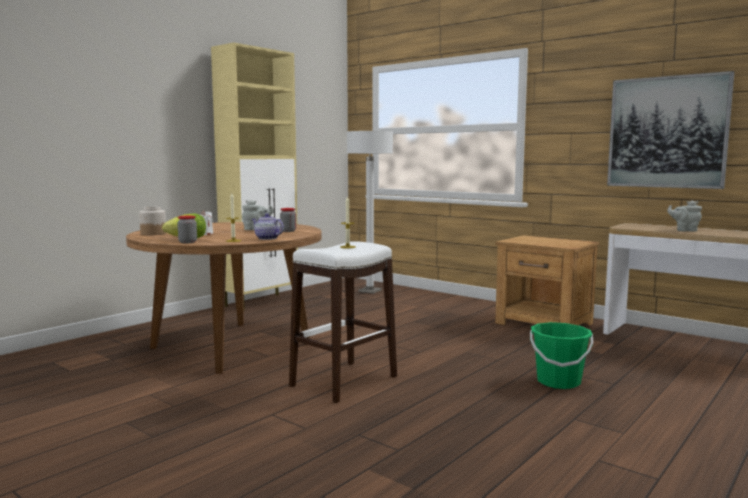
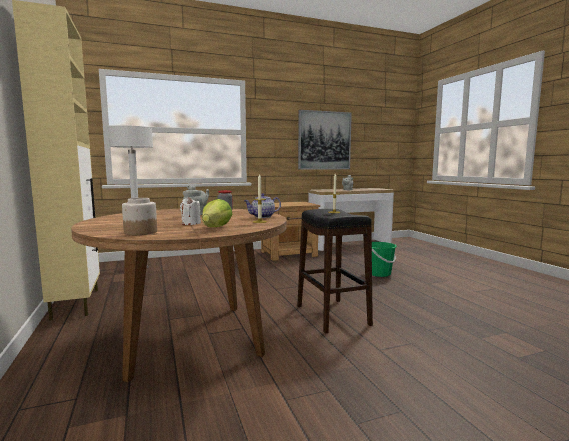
camera: 60 degrees left, 0 degrees up
(187, 242) = (243, 229): jar -> none
(344, 381) = (332, 315): white stool -> black stool

